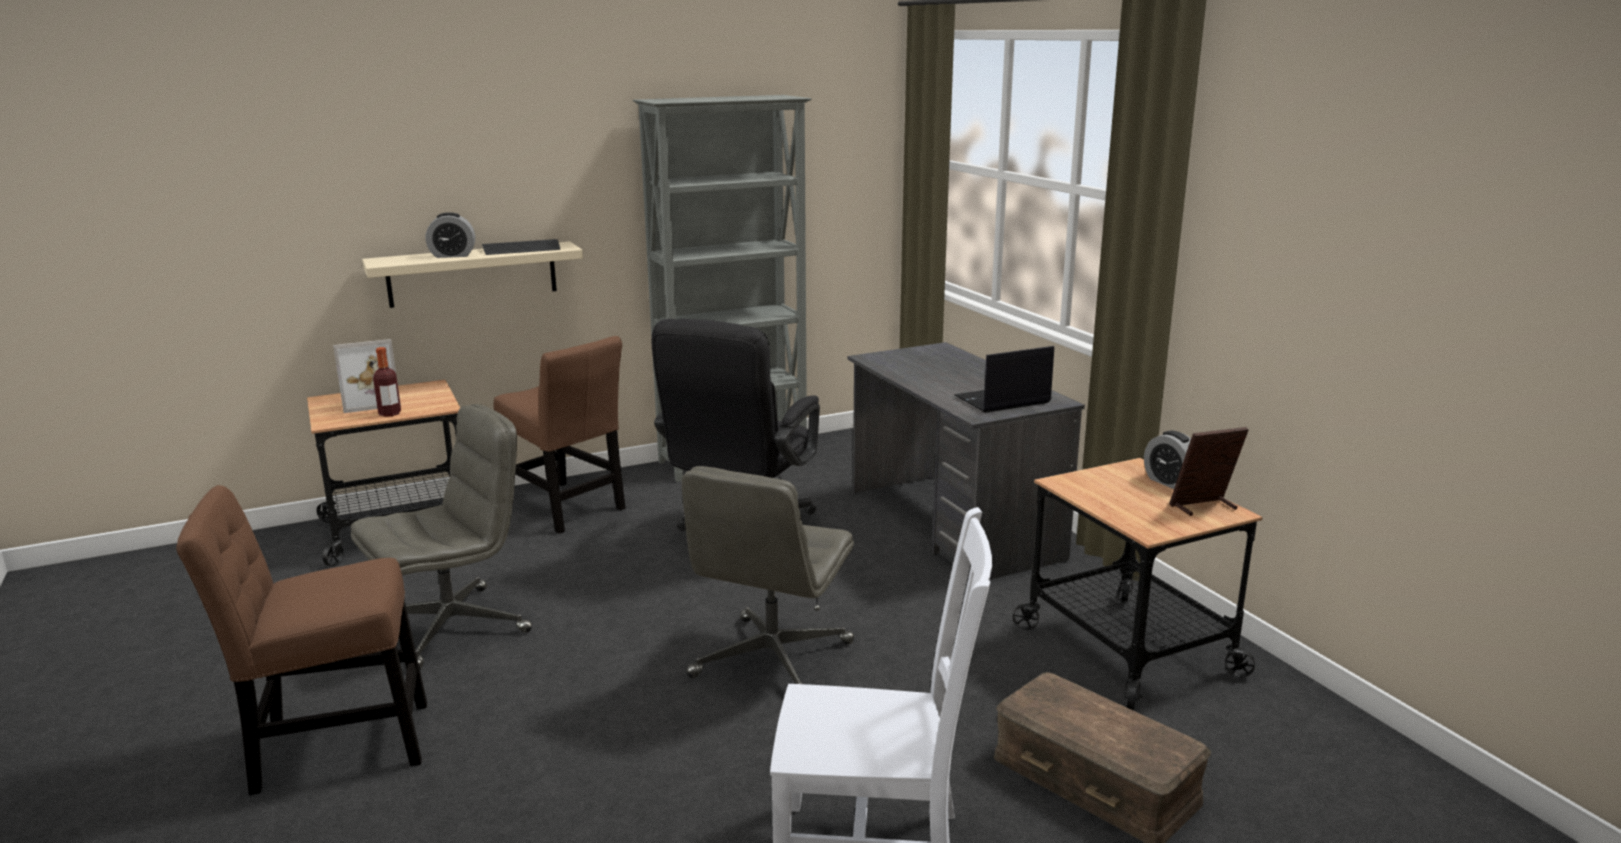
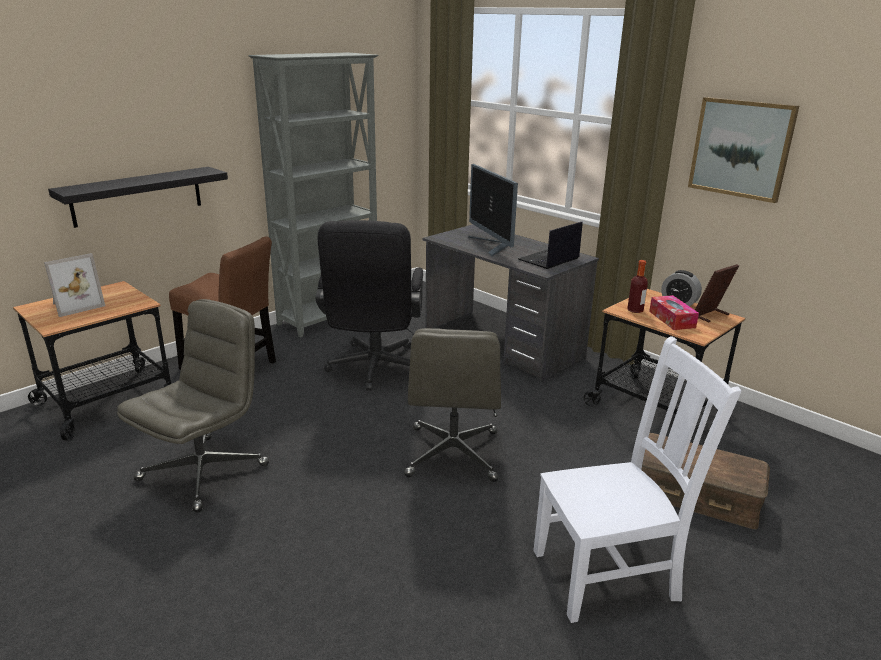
camera: 20 degrees left, 5 degrees up
(332, 746) = (169, 587): brown chair -> none
(390, 413) = (101, 313): bottle -> bottle (635, 310)
(452, 255) = (126, 182): alarm clock -> none
(472, 274) = (137, 196): beige shelf -> black shelf
(521, 249) = (178, 174): keyboard -> none
(937, 374) = (492, 246): none -> monitor
(1132, 504) = (672, 319): none -> tissue box
(1276, 244) = (741, 148): none -> picture

